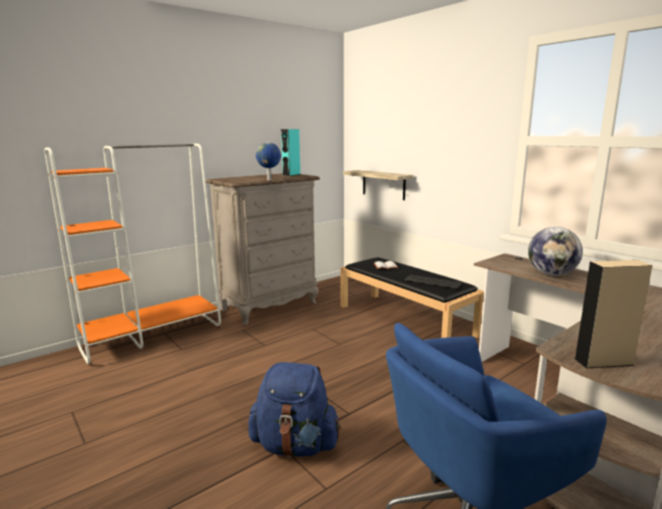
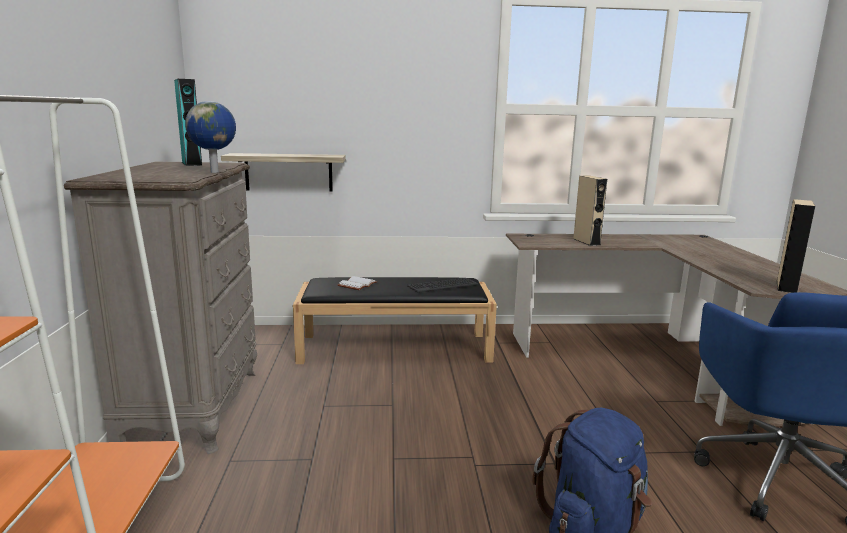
camera: 55 degrees left, 0 degrees up
(551, 274) = (586, 241): globe -> beige speaker

